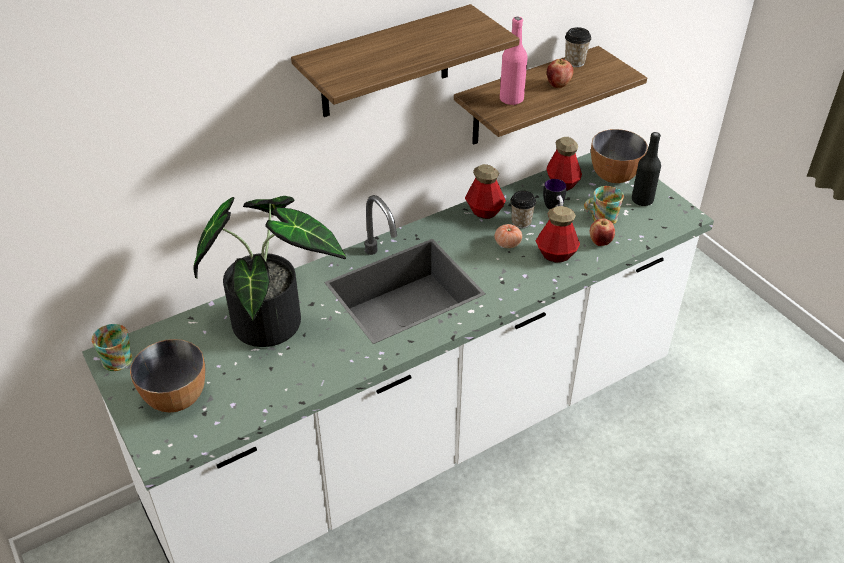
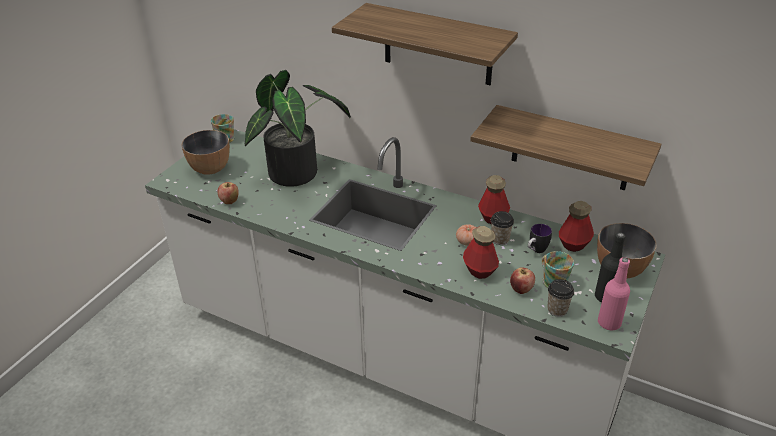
camera: 60 degrees right, 5 degrees down
(511, 99) = (519, 128): pink bottle -> pink bottle (609, 323)
(558, 85) = (569, 142): apple -> apple (229, 201)
(574, 62) = (615, 139): cup -> cup (557, 310)

